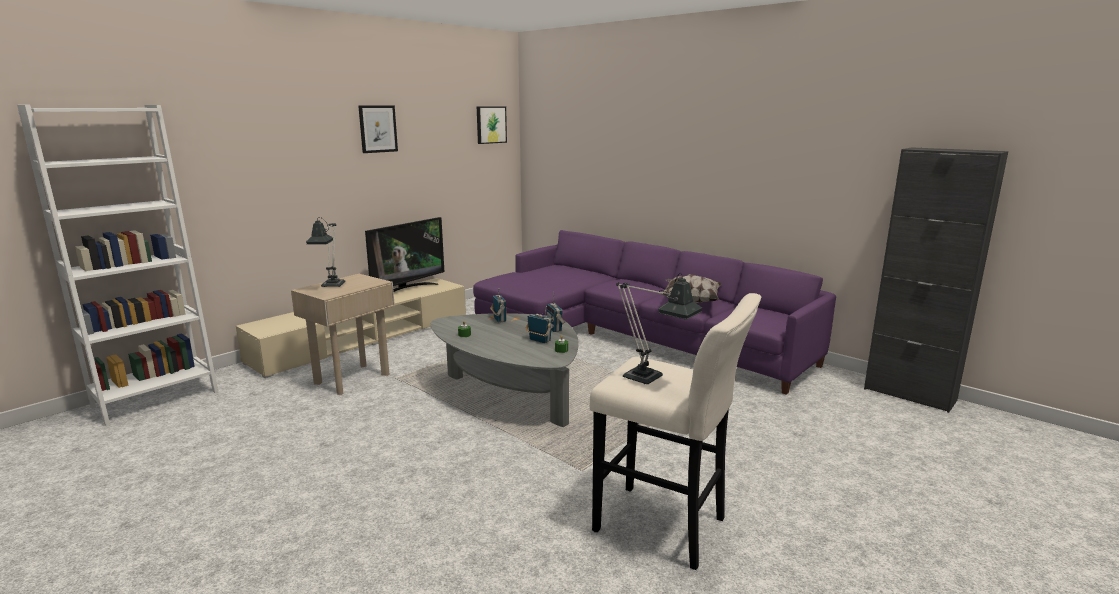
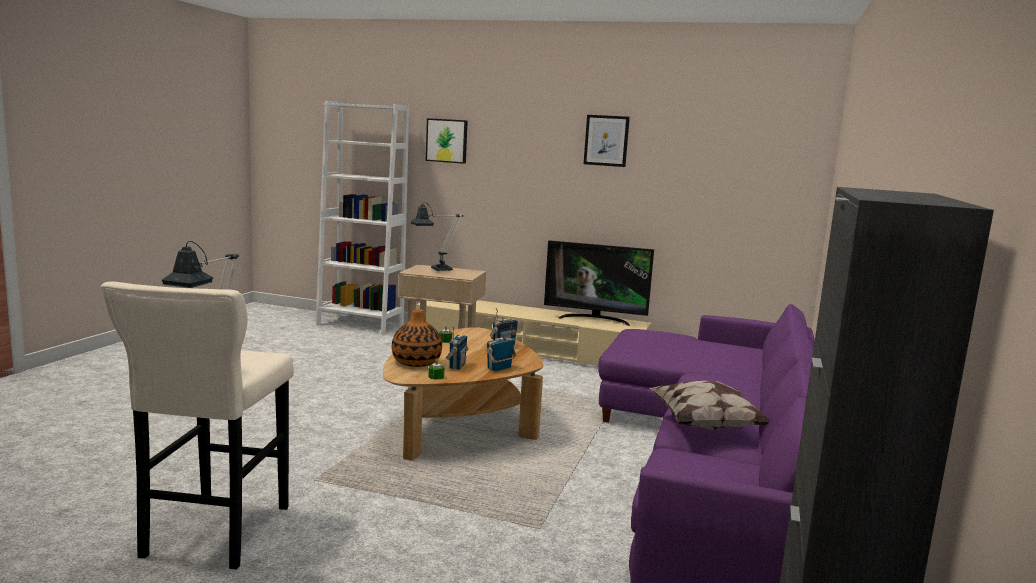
camera: 65 degrees right, 5 degrees down
(490, 124) = (776, 149): picture -> picture (447, 140)
(510, 395) = (460, 425): grey coffee table -> brown coffee table
(519, 352) = (416, 362): none -> vase

